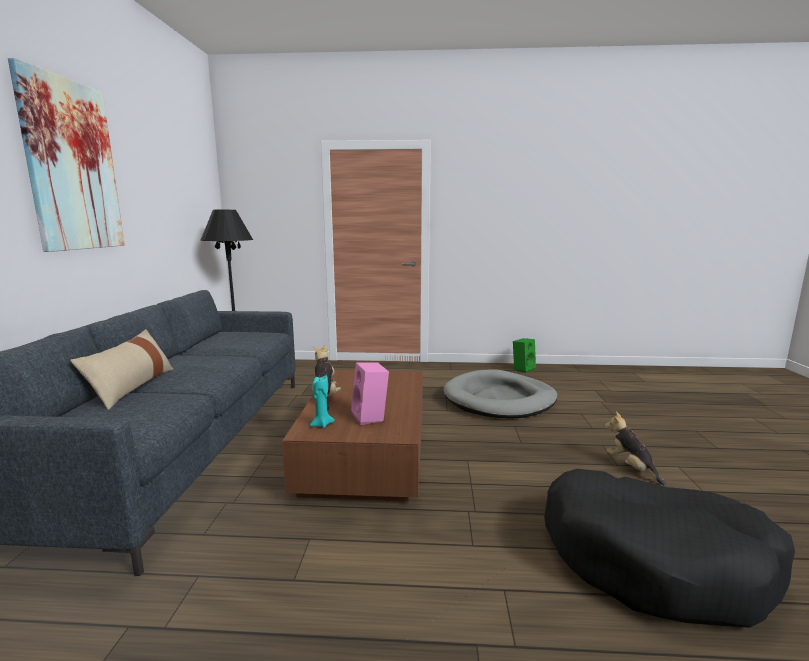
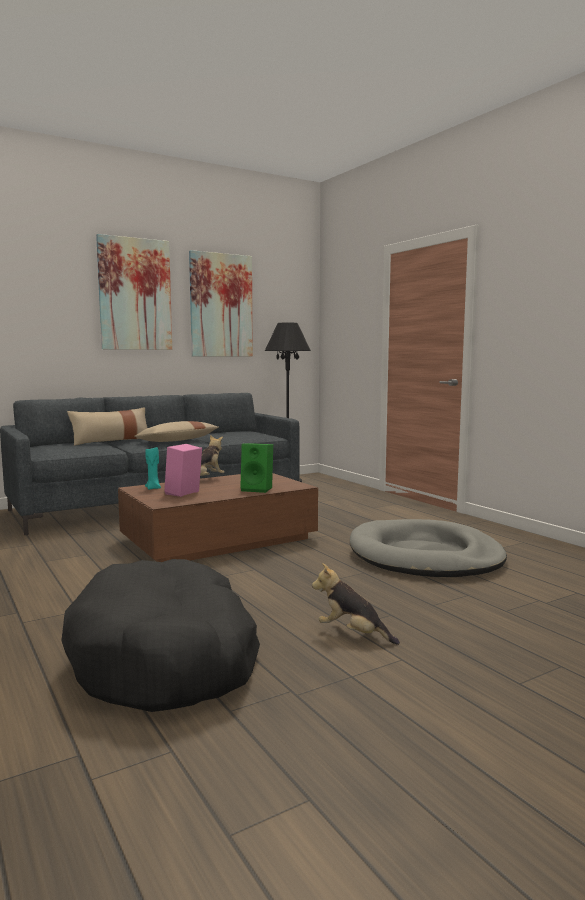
camera: 55 degrees right, 5 degrees down
(156, 187) = (221, 305): none -> picture
(213, 362) = (178, 441): none -> beige pillow
(523, 369) = (557, 549): green speaker -> green speaker (258, 489)
(631, 467) = (353, 634): plush toy -> plush toy turned 90 degrees counterclockwise

